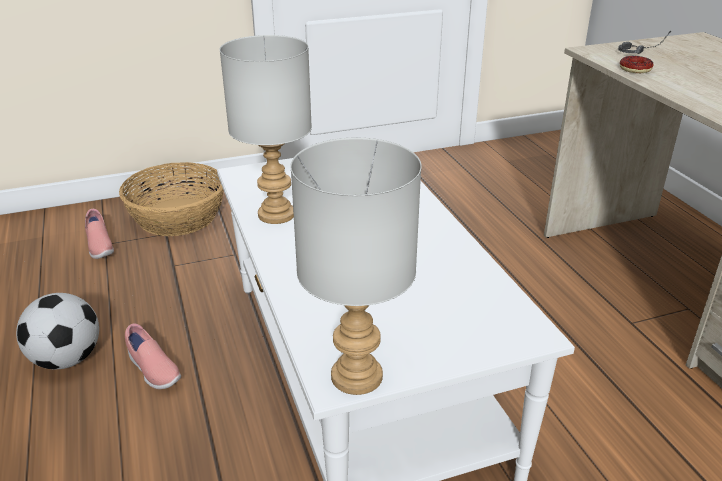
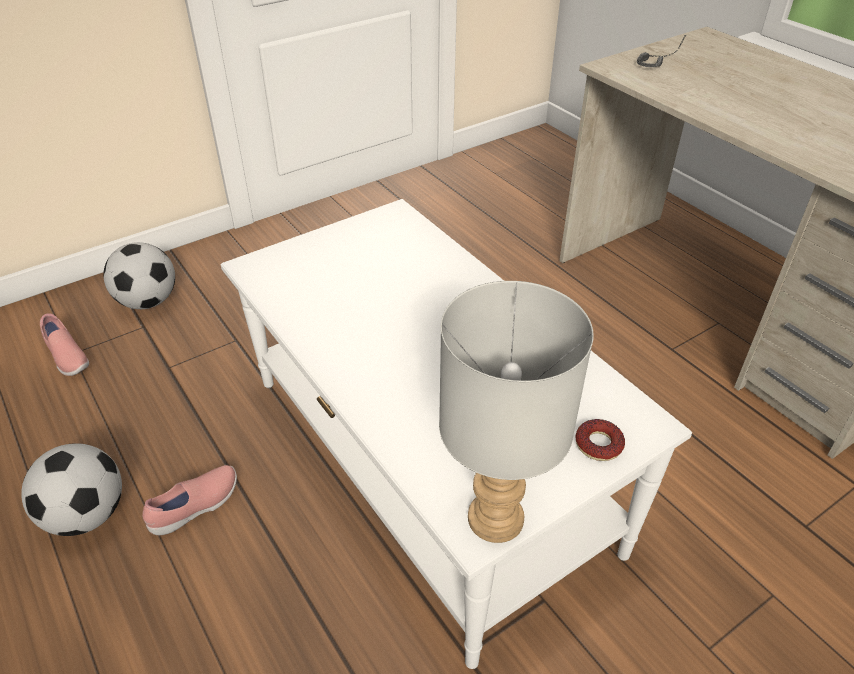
camera: 15 degrees left, 10 degrees up
(153, 370) = (196, 507): pink shoe -> pink shoe turned 75 degrees counterclockwise
(177, 217) = (148, 301): basket -> football
(276, 215) = (318, 319): grey table lamp -> none
(635, 69) = (664, 89): donut -> donut (598, 444)

